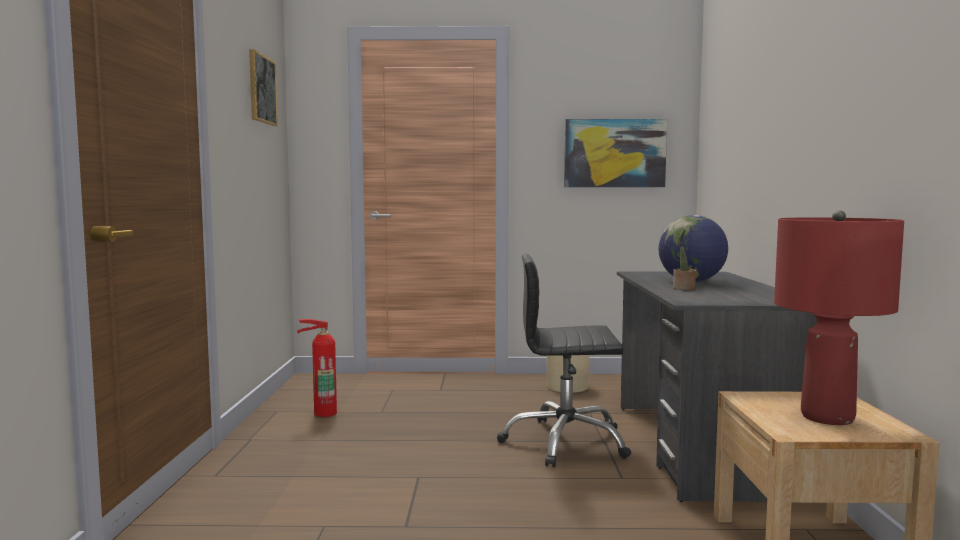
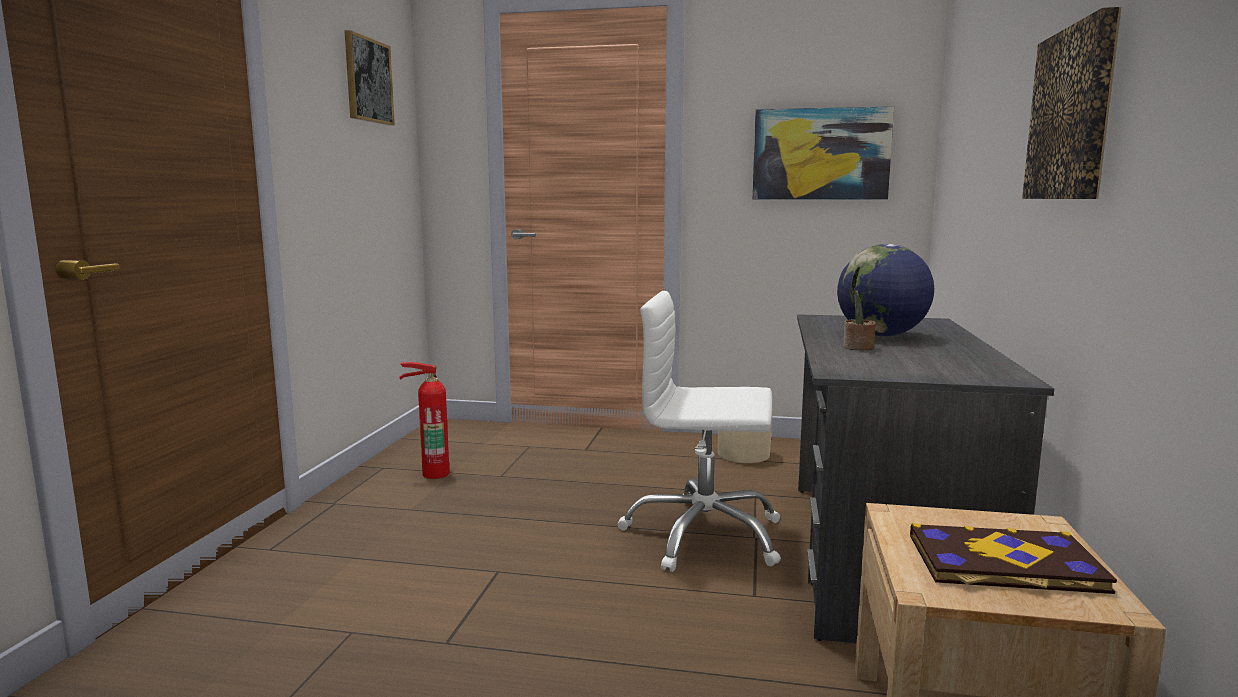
camera: 10 degrees right, 5 degrees up
(565, 442) = (703, 535): black office chair -> white office chair
(828, 125) = (1073, 114): none -> picture
(828, 417) = (1005, 564): red table lamp -> book

